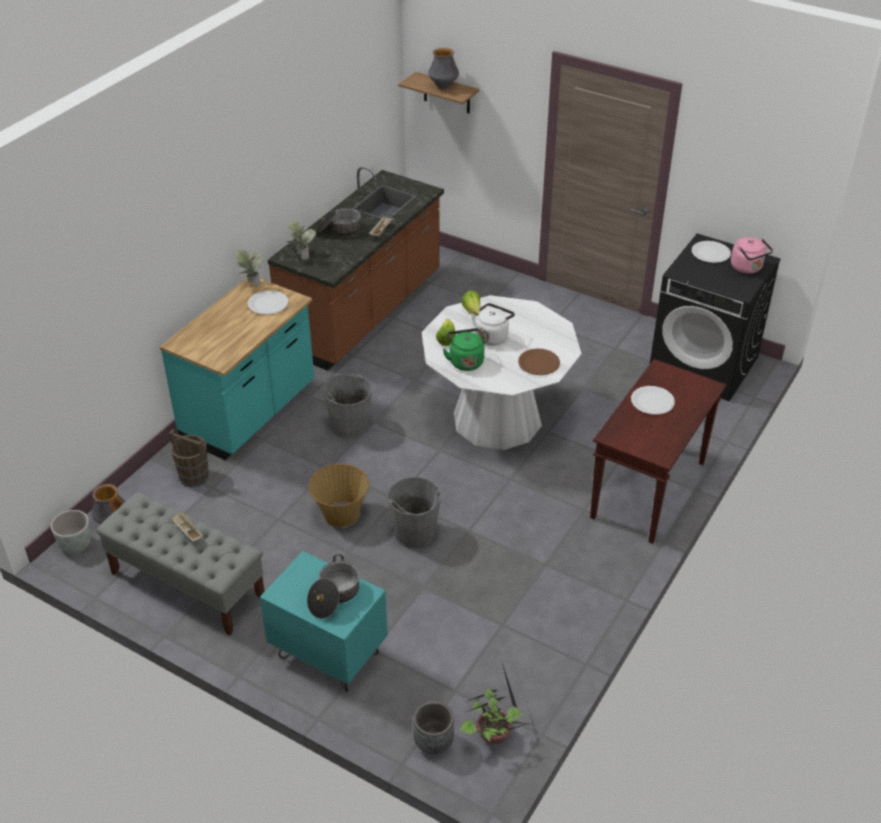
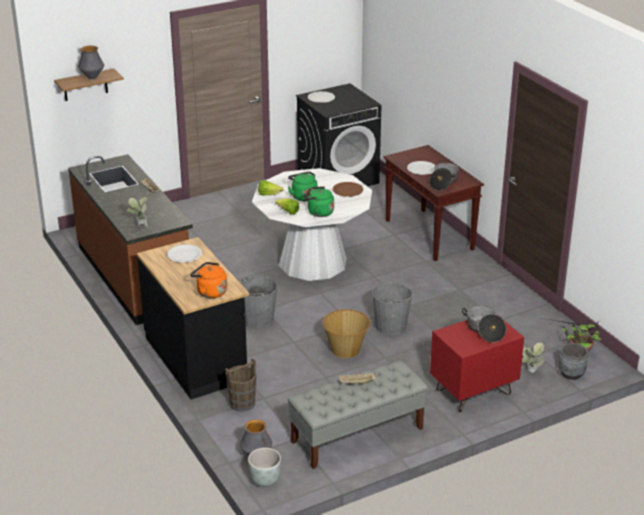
camera: 60 degrees left, 10 degrees down
(206, 348) = (210, 292): none -> orange kettle
(250, 414) = (197, 358): turquoise counter -> black counter
(251, 283) = (149, 255): potted plant -> potted plant (530, 373)
(328, 656) = (473, 393): turquoise nightstand -> red nightstand
(339, 230) = (126, 204): cooking pot -> cooking pot (443, 182)
(492, 336) = (303, 196): white kettle -> green kettle
(748, 268) = (348, 94): pink kettle -> none

